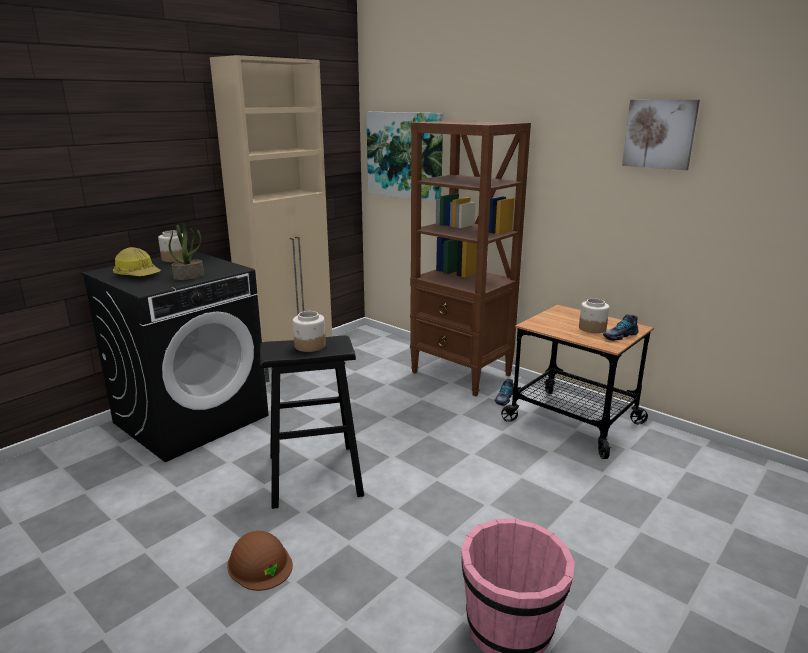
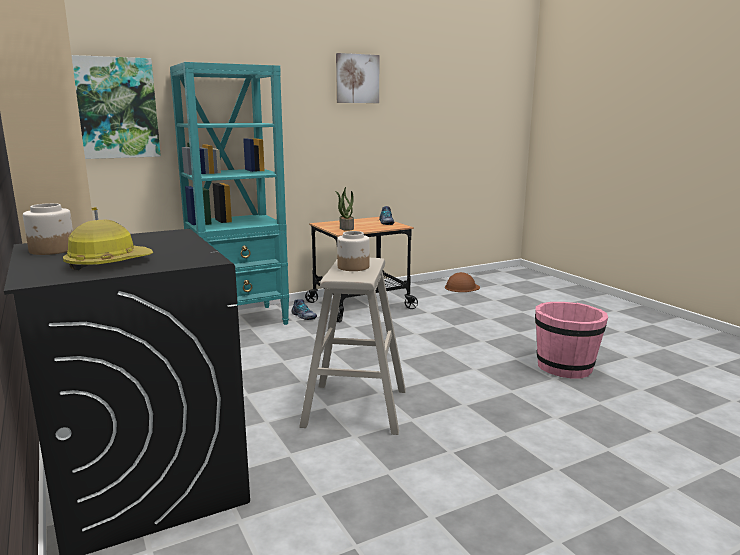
camera: 70 degrees left, 5 degrees down
(189, 276) = (174, 246): potted plant -> potted plant (346, 228)
(260, 564) = (478, 447): brown hard hat -> brown hard hat (462, 287)
(314, 475) = (355, 408): black stool -> beige stool
(461, 374) = (241, 321): brown bookcase -> turquoise bookcase
(592, 328) = (366, 224): jar -> none

